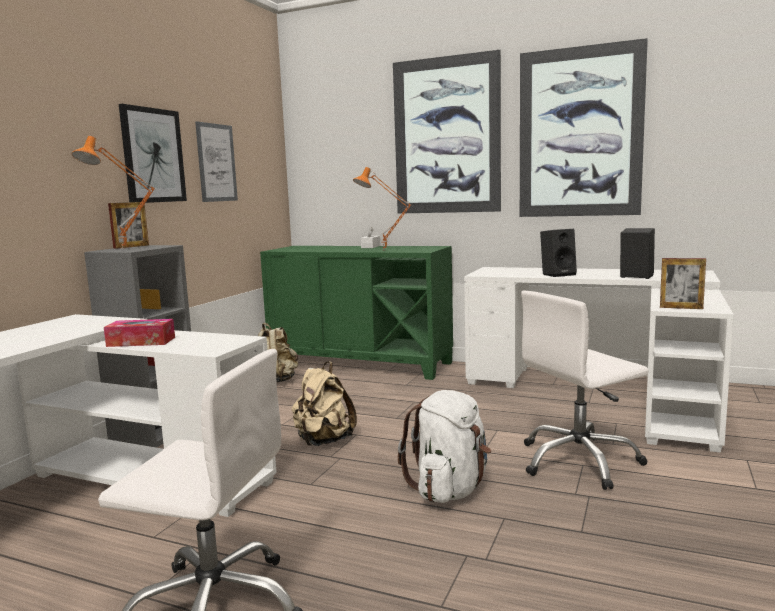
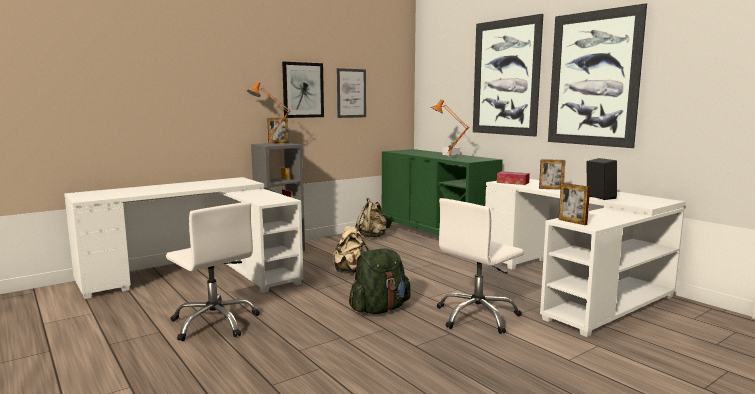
camera: 30 degrees right, 0 degrees up
(141, 342) = (247, 194): tissue box -> tissue box (512, 182)
(450, 489) = (379, 309): white backpack -> green backpack
(558, 274) = (551, 189): black speaker -> picture frame
(579, 461) = (477, 316): white office chair -> white office chair turned 45 degrees counterclockwise

